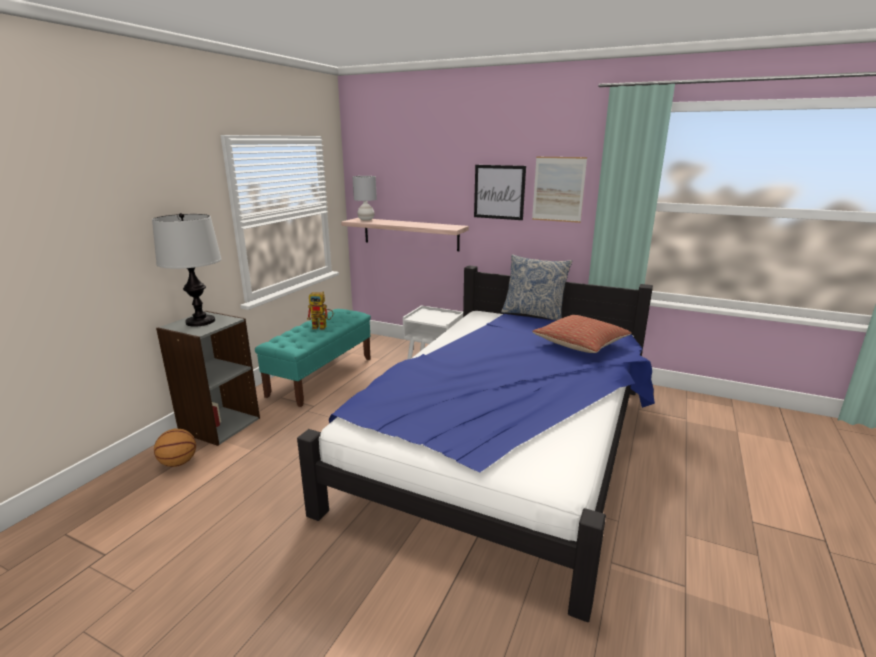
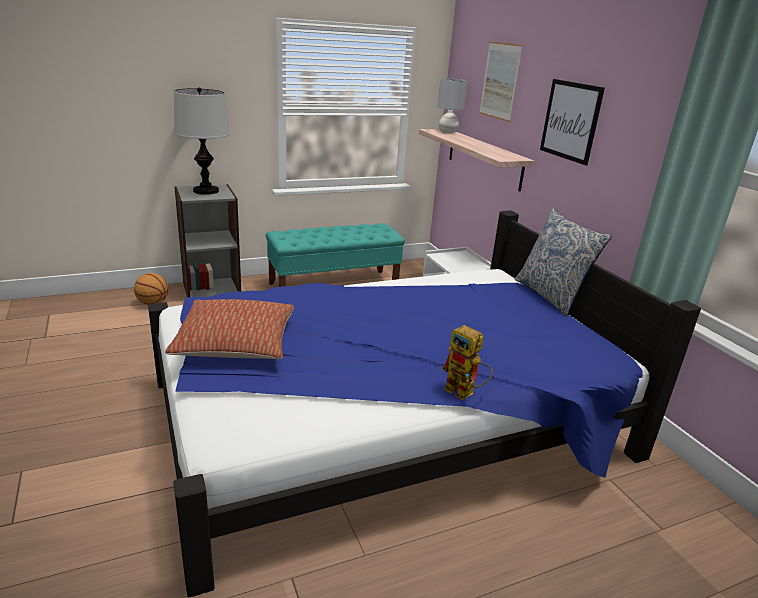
camera: 40 degrees right, 5 degrees up
(322, 327) = (339, 234): toy robot -> toy robot (465, 393)
(558, 189) = (634, 128): picture -> picture (500, 81)
(580, 344) = (528, 346): pillow -> pillow (236, 344)

